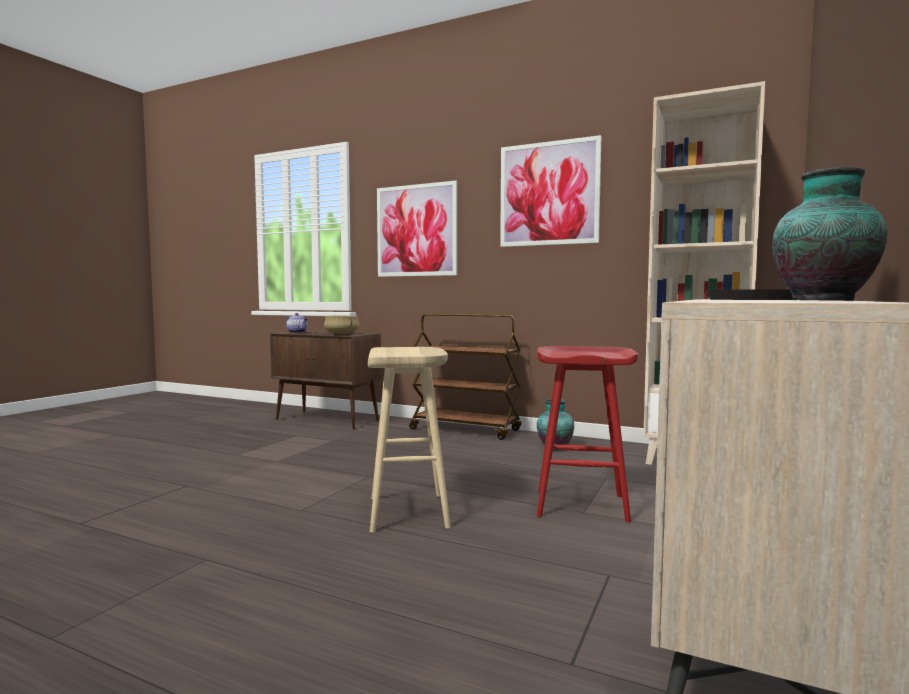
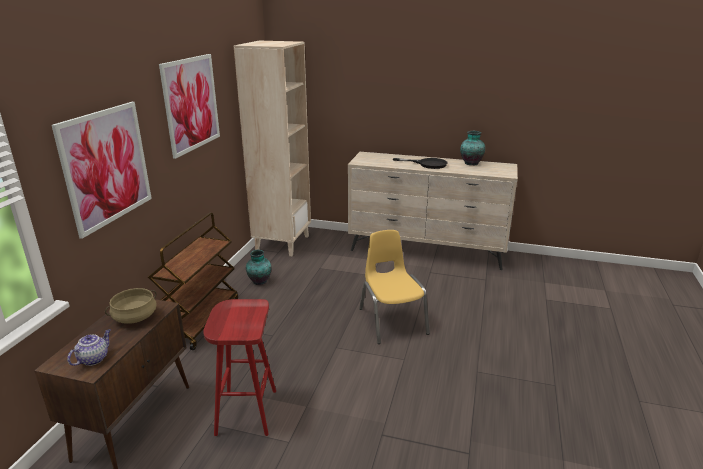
camera: 100 degrees left, 20 degrees up
(409, 512) = (392, 321): beige stool -> yellow chair
(582, 505) = (363, 275): red stool -> red stool (246, 411)

